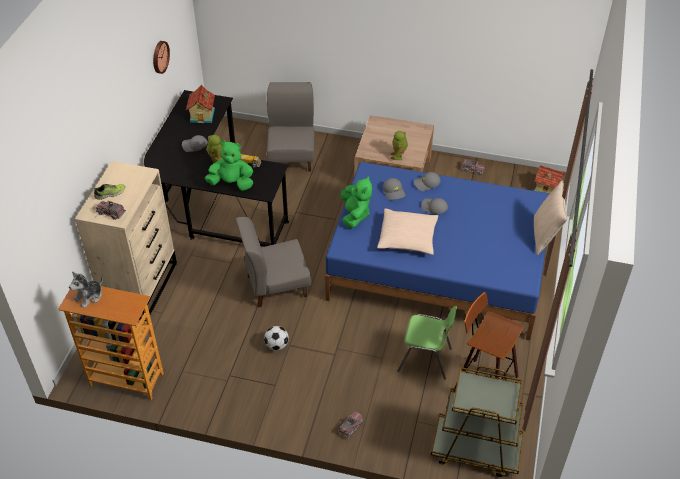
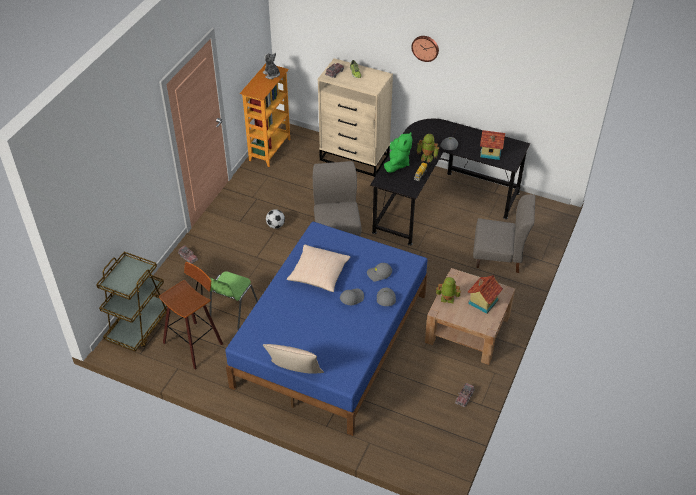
camera: 100 degrees right, 0 degrees up
(159, 57) = (505, 85): wall clock -> wall clock (425, 48)
(355, 215) = (355, 243): green plush toy -> none
(547, 190) = (422, 459): toy house -> toy house (482, 301)

